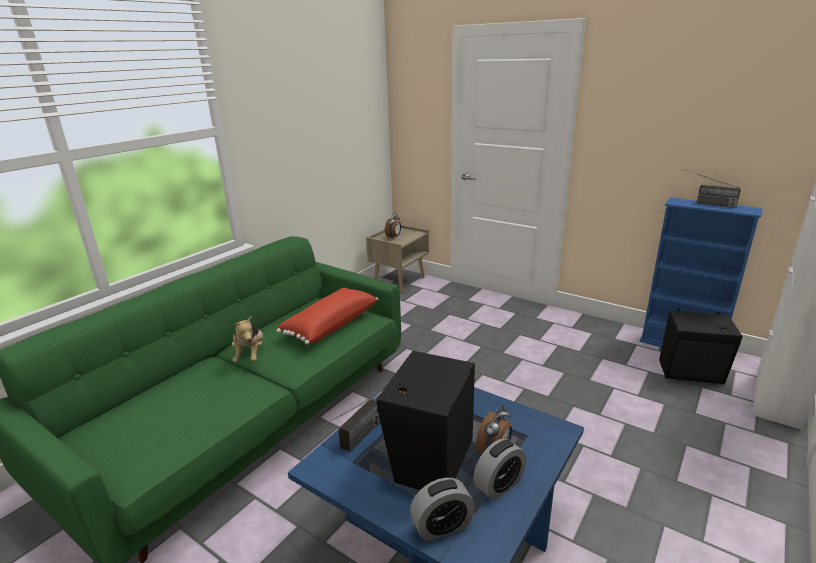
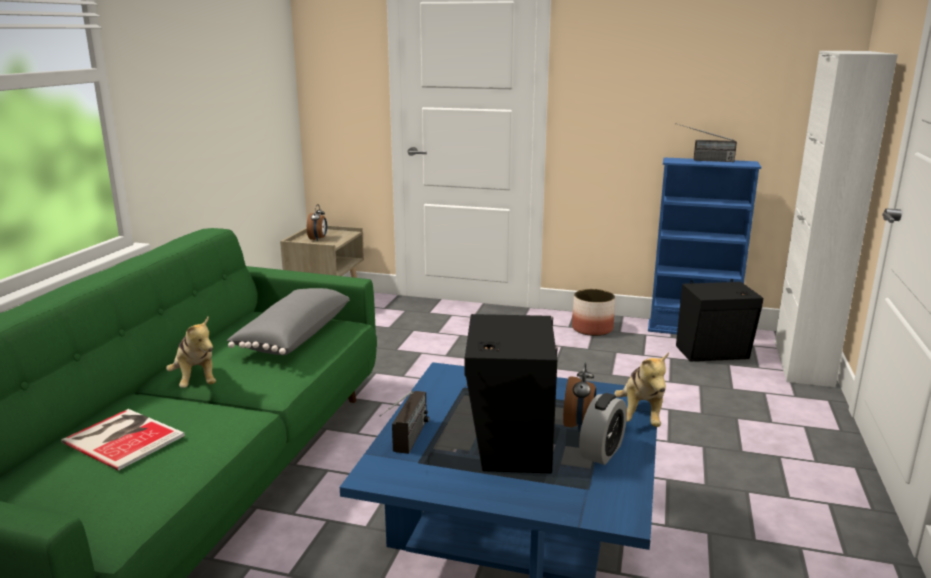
camera: 20 degrees left, 5 degrees down
(181, 397) = (124, 437): none -> book
(330, 325) = (292, 336): red pillow -> grey pillow
(442, 526) = (563, 498): alarm clock -> none
(553, 454) = (641, 416): none -> plush toy
(591, 332) = (592, 329): none -> planter

